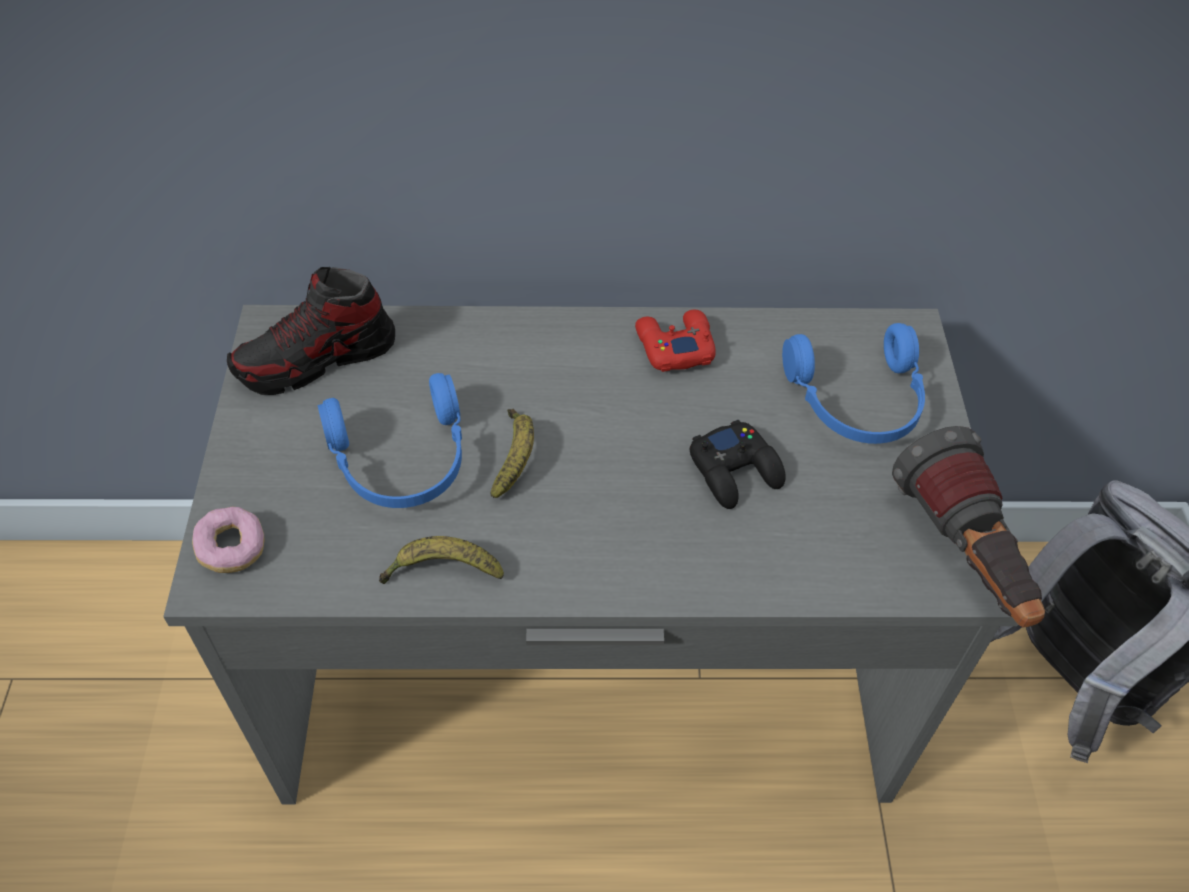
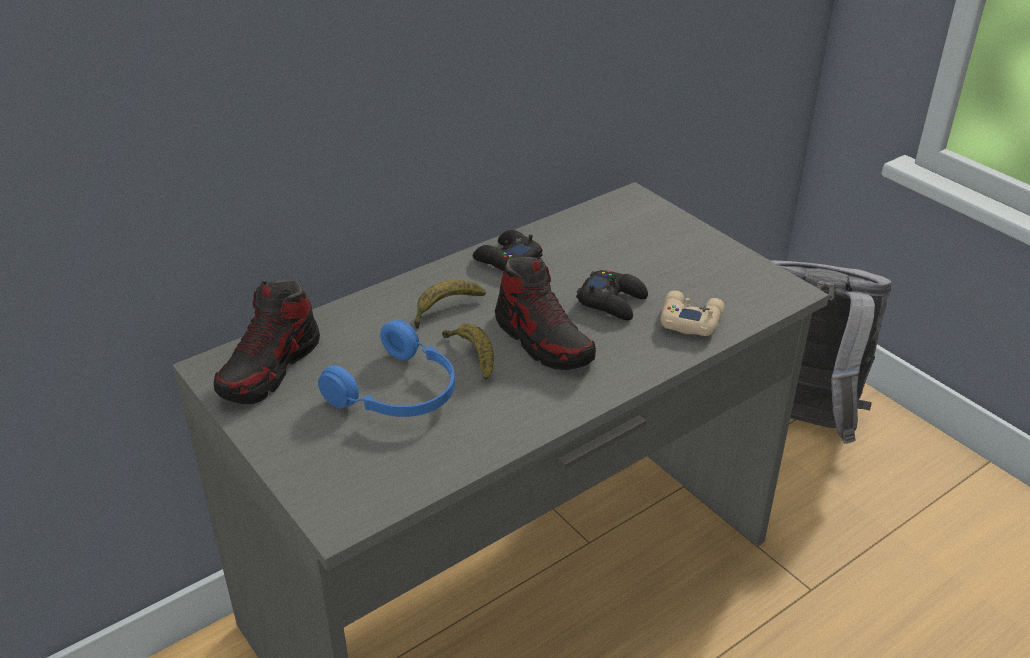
camera: 35 degrees left, 15 degrees down
(232, 549) = (333, 496): donut -> none
(442, 571) = (494, 434): banana -> banana (445, 309)
(607, 480) = (543, 341): none -> shoe
(674, 346) = (507, 259): red game controller -> black game controller
(801, 550) = (690, 320): none -> beige game controller
(857, 401) = (641, 240): blue headphones -> none
(964, 557) = (774, 283): flashlight -> none

